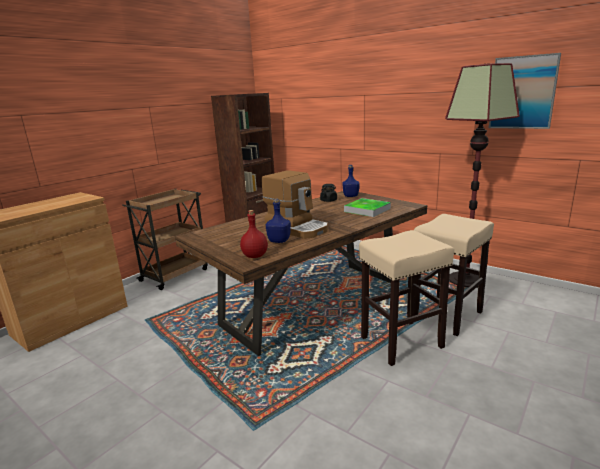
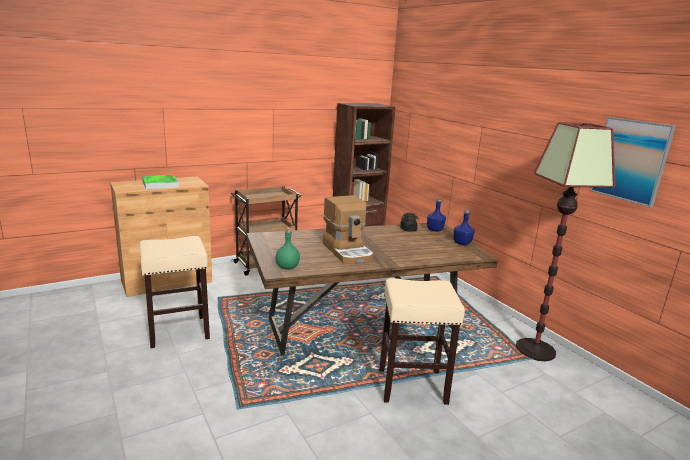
camera: 20 degrees right, 0 degrees up
(255, 256) = (287, 267): red bottle -> green bottle
(279, 240) = (320, 259): blue bottle -> blue bottle (462, 243)
(367, 210) = (431, 249): tray -> tray (160, 184)
(446, 316) = (479, 377): beige stool -> beige stool (177, 332)

